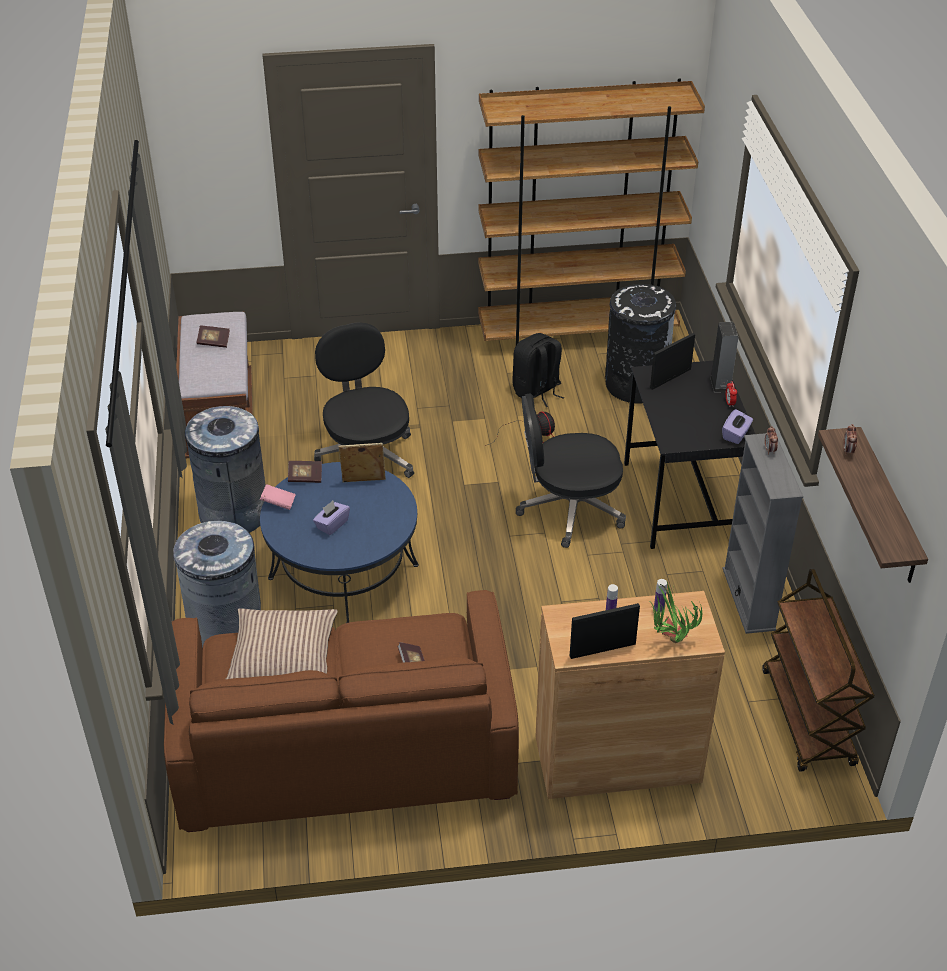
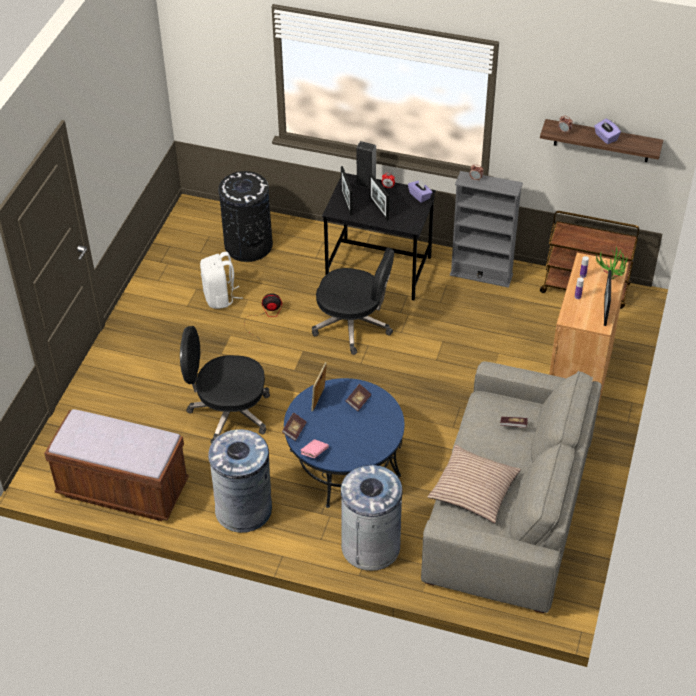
camera: 65 degrees left, 5 degrees up
(214, 342) = (104, 436): book -> book (358, 401)
(332, 525) = (354, 430): purple tissue box -> purple tissue box (605, 137)
(344, 748) = (509, 509): brown sofa -> grey sofa
(537, 391) = (220, 297): black backpack -> white backpack
(569, 510) = (354, 325): black office chair -> black office chair turned 90 degrees counterclockwise
(577, 335) = (171, 254): brown bookcase -> none
(682, 407) = (379, 208): none -> picture frame

